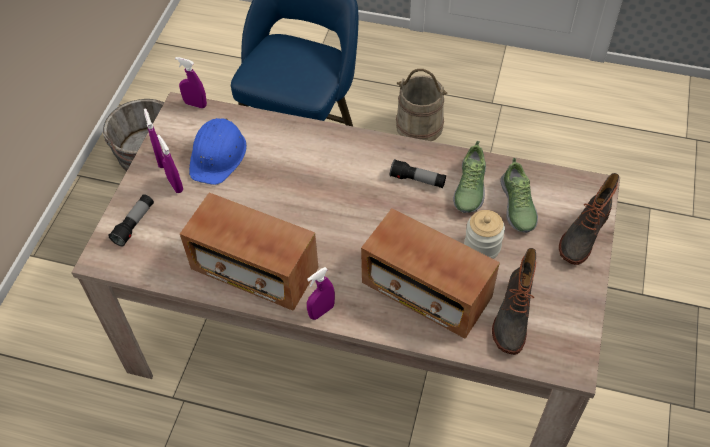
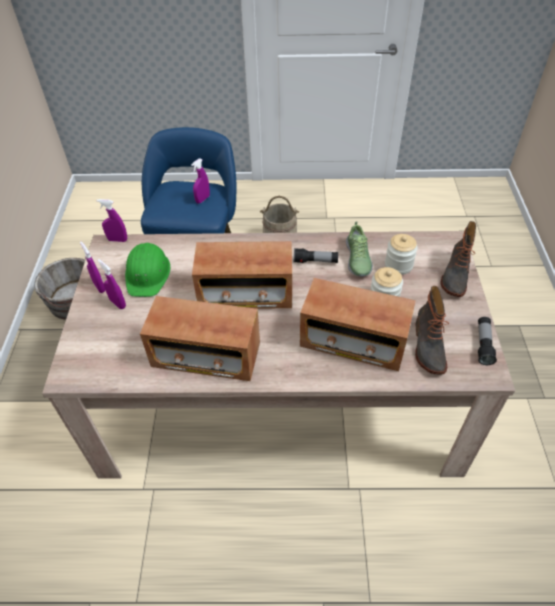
camera: 15 degrees left, 5 degrees down
(134, 224) = (90, 342): flashlight -> flashlight (483, 344)
(218, 155) = (148, 274): blue hard hat -> green hard hat
(321, 311) = (274, 376): purple spray bottle -> purple spray bottle (202, 199)
(322, 204) = (246, 294): none -> radio
(517, 206) = (398, 265): shoe -> jar

